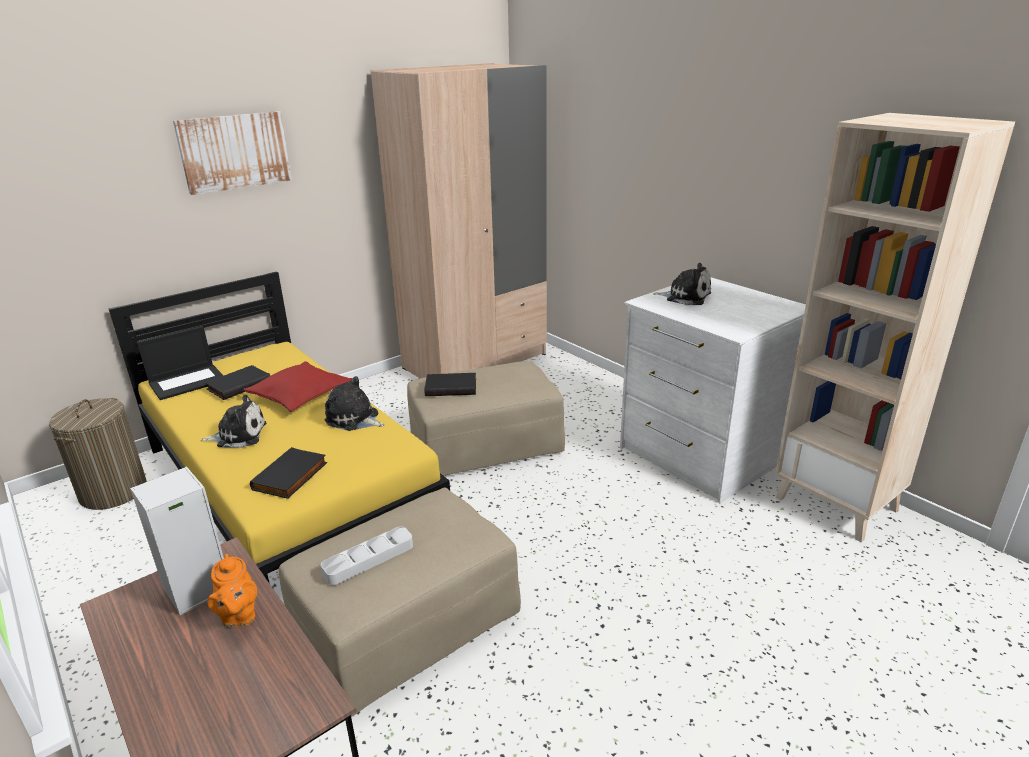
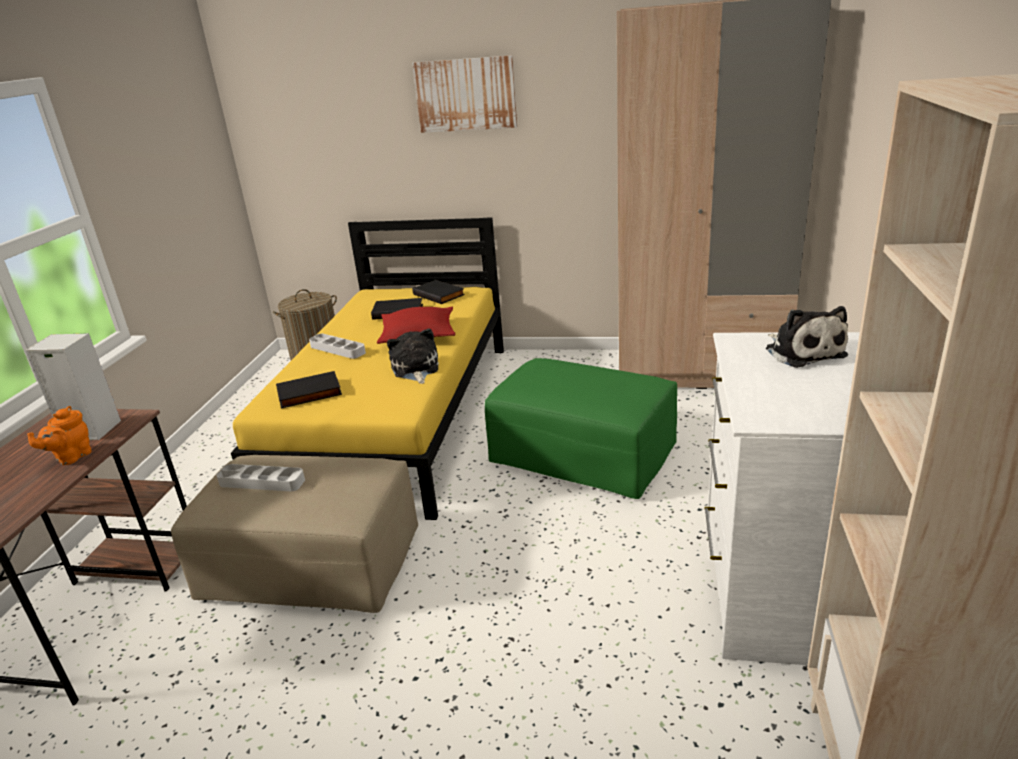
camera: 50 degrees right, 0 degrees up
(188, 381) = (380, 298): laptop -> none
(239, 435) = (337, 349): plush toy -> grey tray
(451, 387) = (546, 375): black book -> black book (440, 294)
(485, 444) = (583, 455): beige ottoman -> green ottoman

